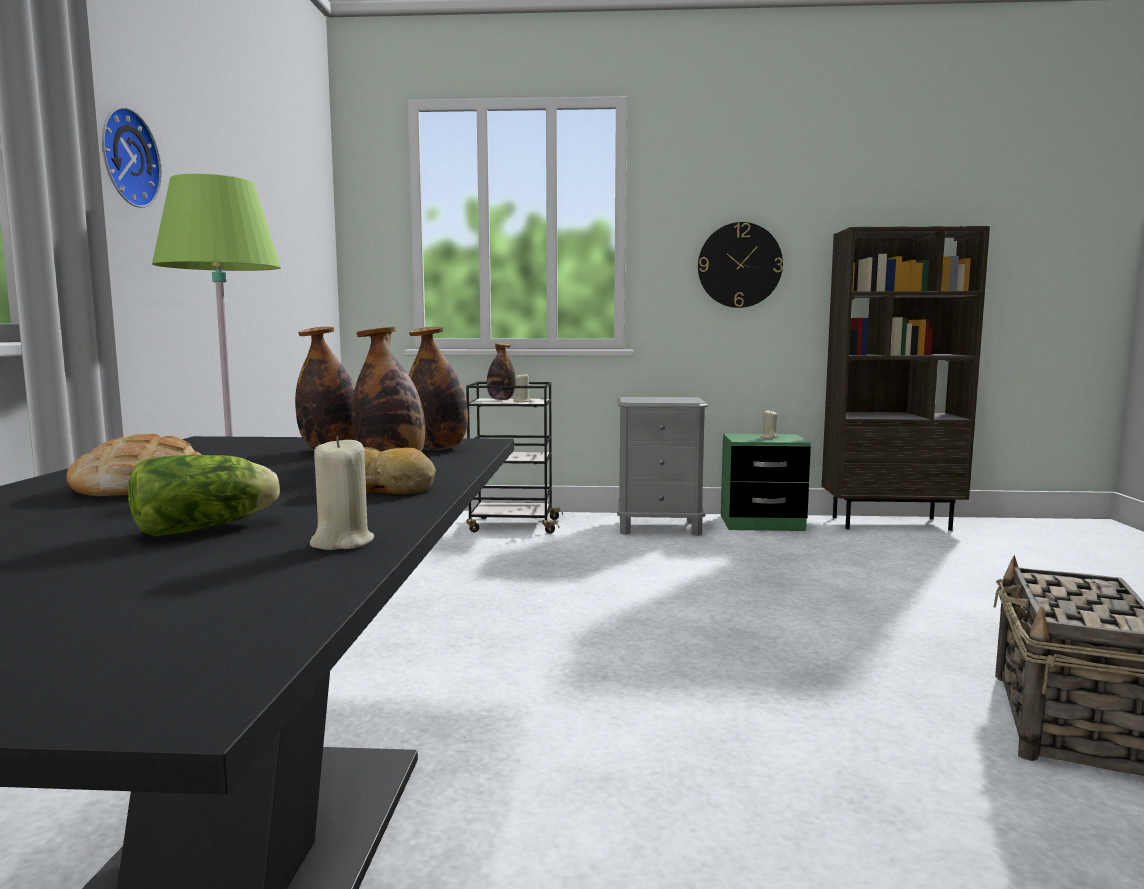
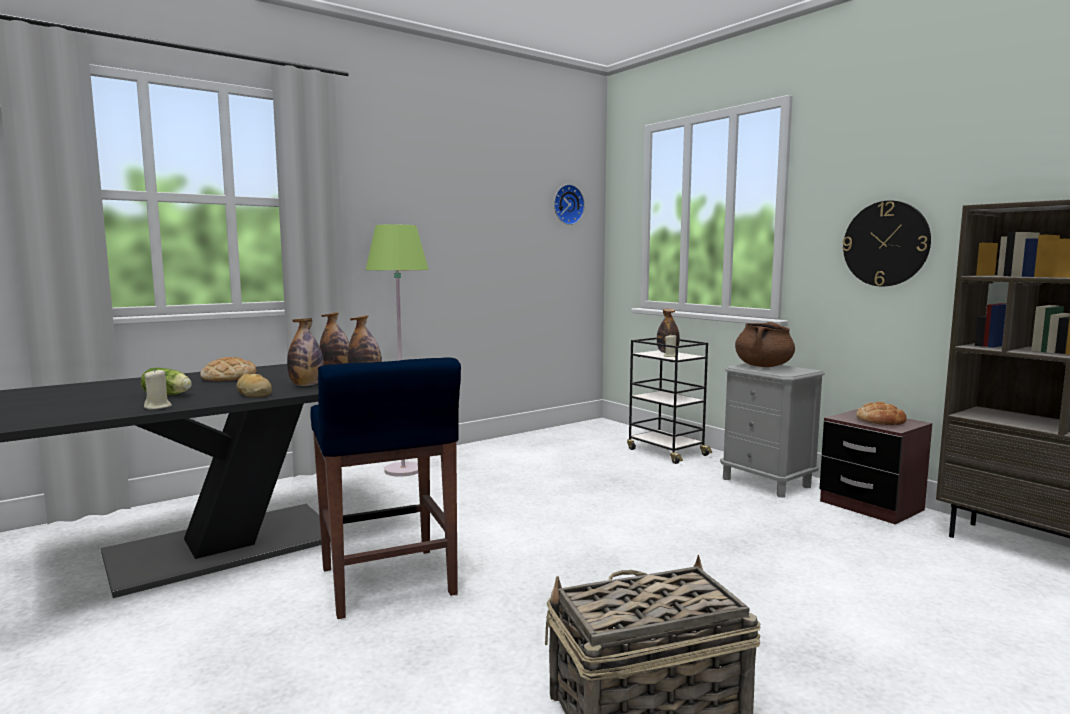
camera: 50 degrees right, 0 degrees up
(125, 158) = (380, 214): wall clock -> wall clock (567, 204)
(633, 768) = (387, 583): none -> blue stool
(646, 399) = (763, 366): none -> brown cooking pot
(761, 523) = (870, 506): green nightstand -> brown nightstand
(769, 437) = (880, 420): beige candle -> bread

